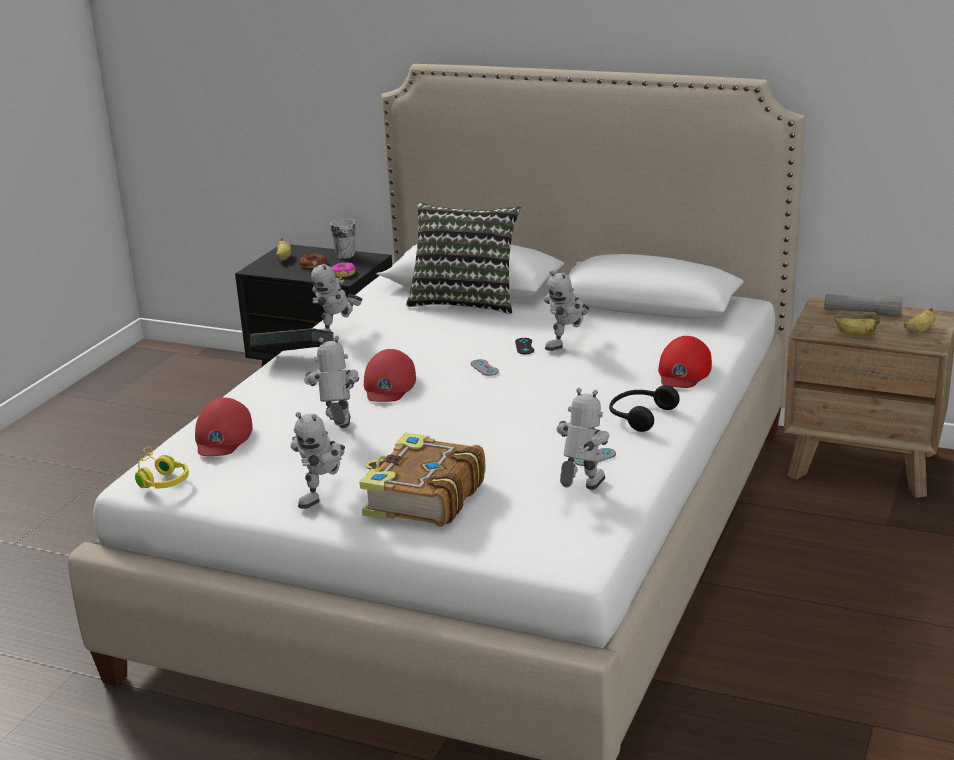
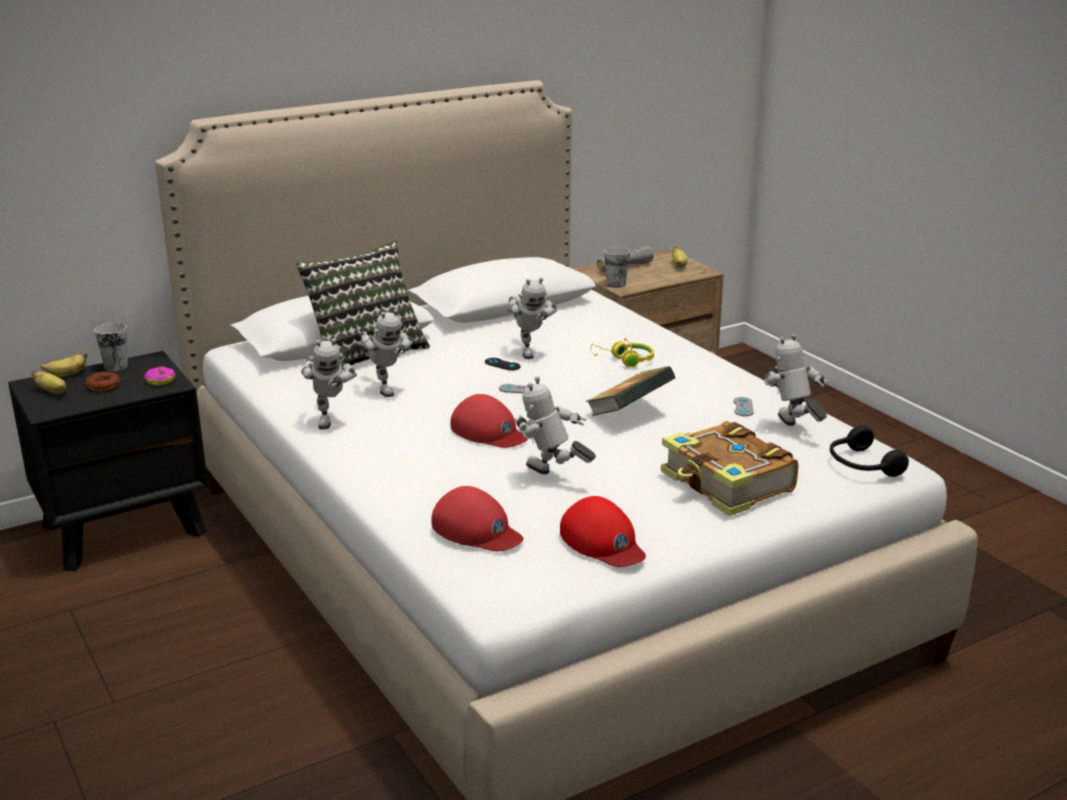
camera: 55 degrees left, 0 degrees up
(160, 479) = (515, 587): yellow headphones -> yellow headphones (624, 360)
(294, 361) = (352, 453): book -> book (629, 413)
(325, 497) = (667, 522): toy robot -> toy robot (385, 388)
(639, 416) = (697, 372): black headphones -> black headphones (861, 465)
(683, 372) = (646, 336): red cap -> red cap (603, 542)
(812, 325) = (616, 284): none -> cup
(855, 334) = (653, 281): banana -> banana (66, 375)

